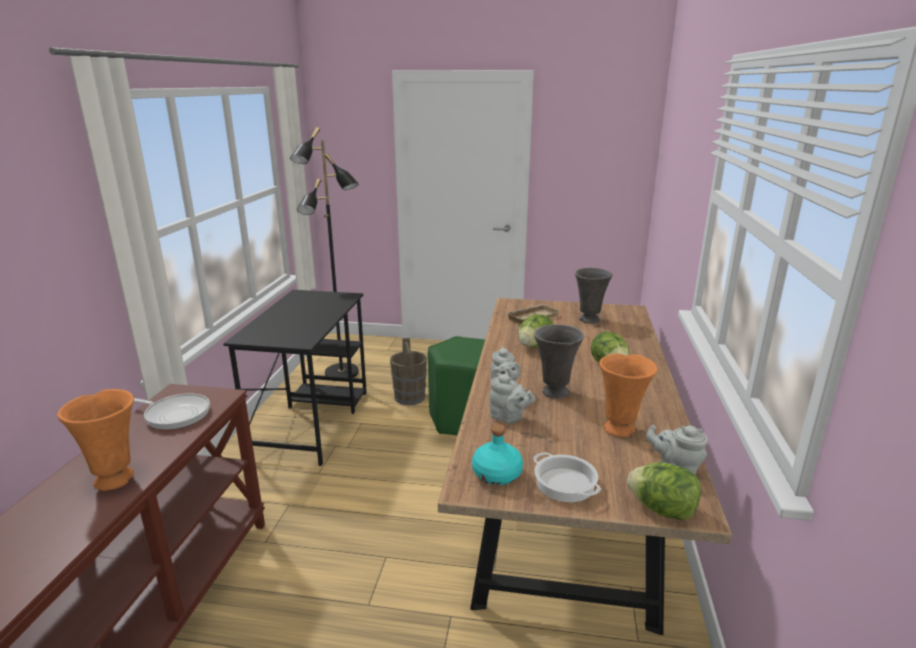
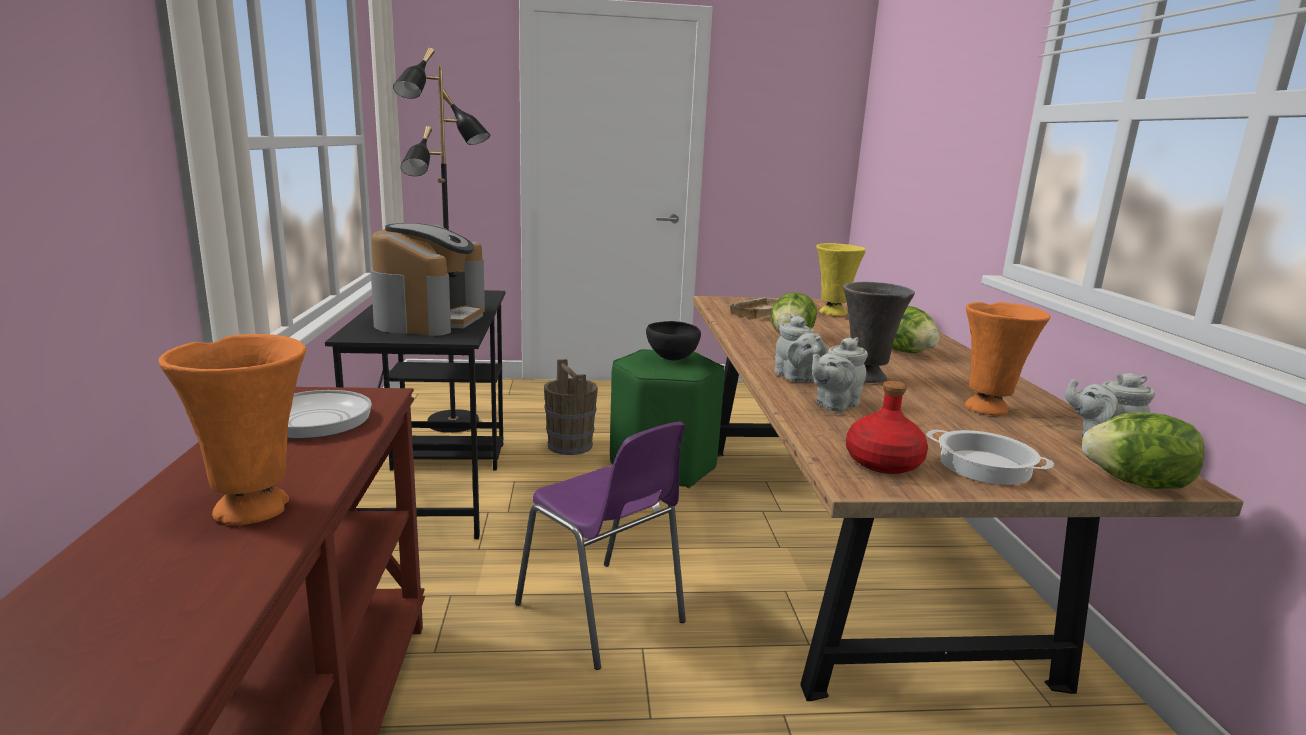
camera: 15 degrees left, 5 degrees down
(297, 322) = (430, 318): none -> coffee machine
(372, 530) = (603, 615): none -> purple chair
(468, 348) = (671, 360): none -> black bowl
(496, 474) = (883, 463): turquoise bottle -> red bottle
(508, 418) = (834, 405): grey teapot -> grey teapot turned 120 degrees clockwise
(589, 320) = (833, 313): grey vase -> yellow vase

